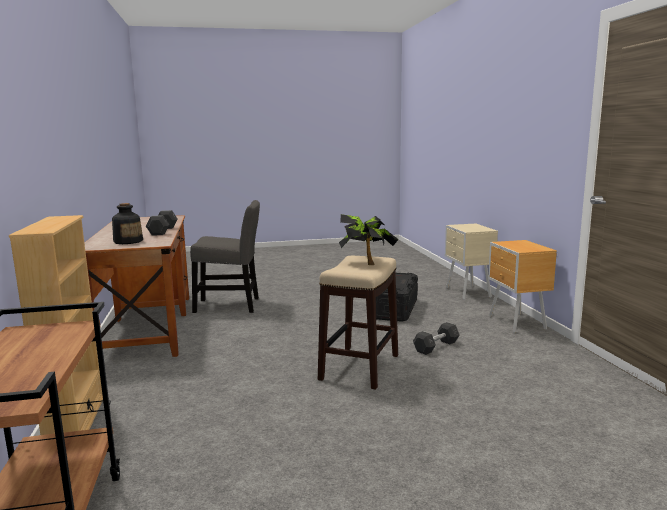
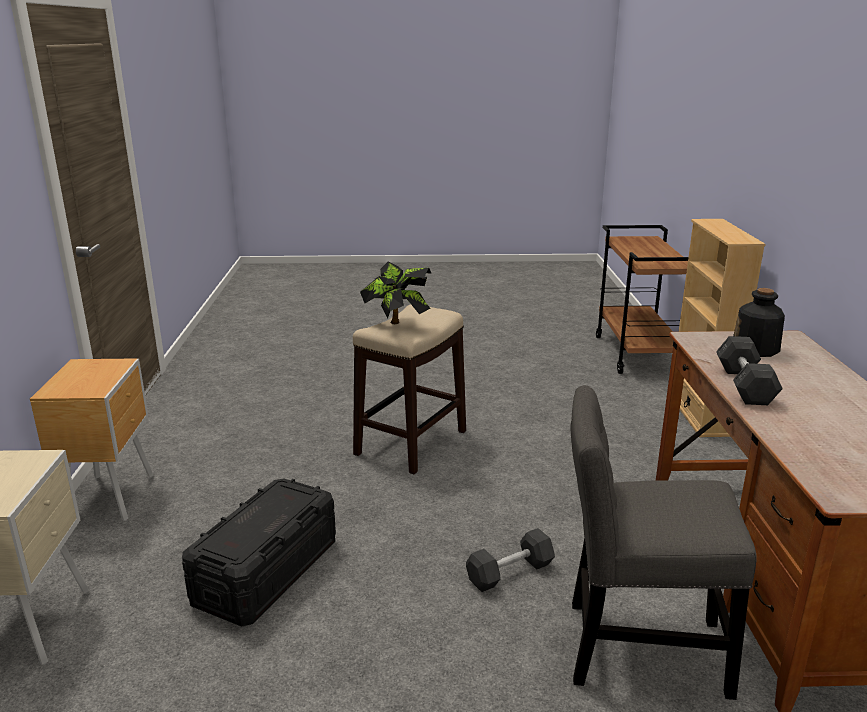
camera: 170 degrees left, 10 degrees up
(436, 346) = (291, 463): grey dumbbell -> grey dumbbell (510, 572)

